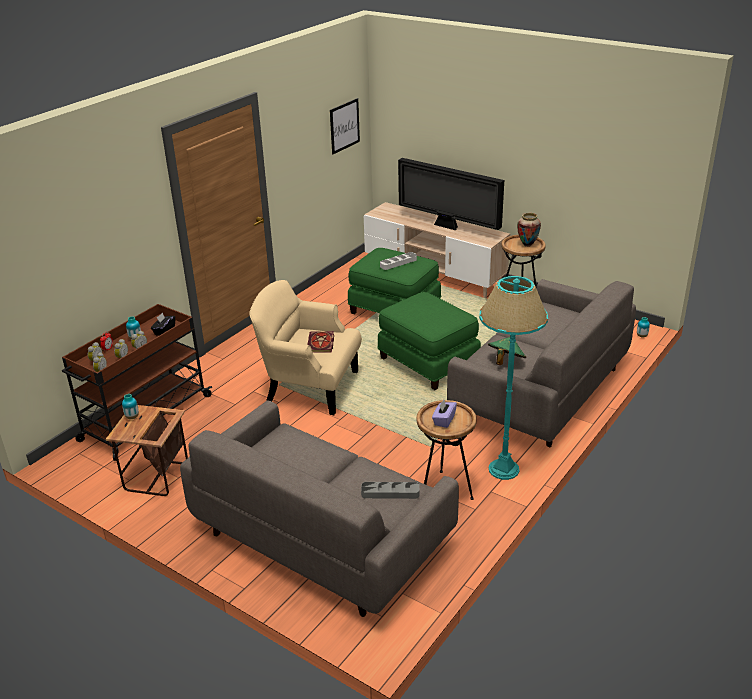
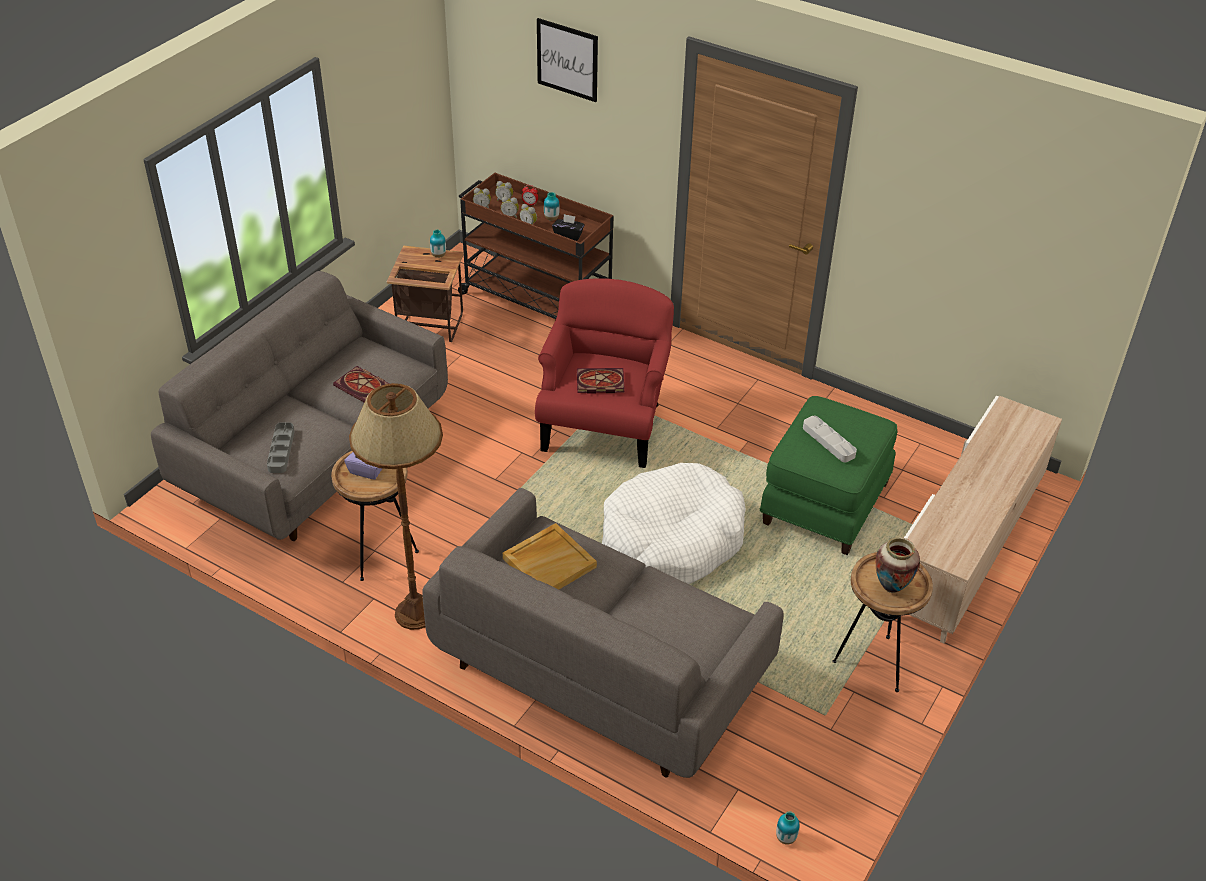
camera: 85 degrees right, 10 degrees up
(309, 387) = (604, 425): beige armchair -> red armchair
(310, 452) = (364, 387): none -> book
(344, 126) = (1039, 250): picture -> picture (567, 59)
(427, 363) = (670, 540): green ottoman -> white dog bed
(448, 226) = (975, 497): television -> none
(503, 469) = (415, 613): turquoise floor lamp -> brown floor lamp
(505, 361) = (549, 562): green hat -> beige tray

